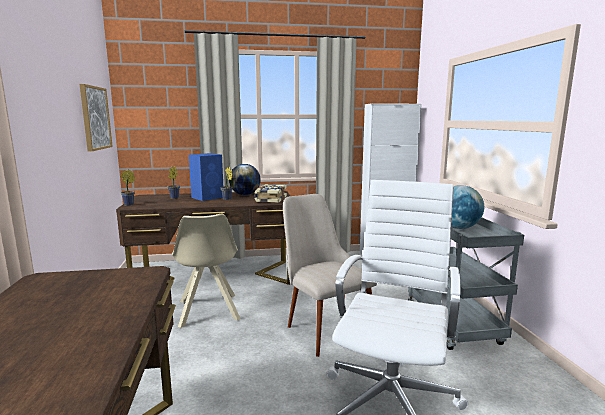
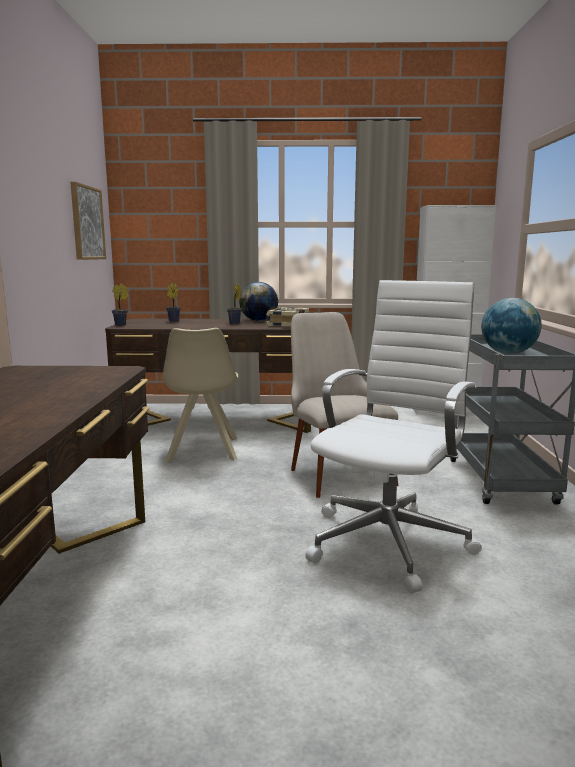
camera: 10 degrees right, 0 degrees up
(208, 197) = (213, 322): blue speaker -> none

